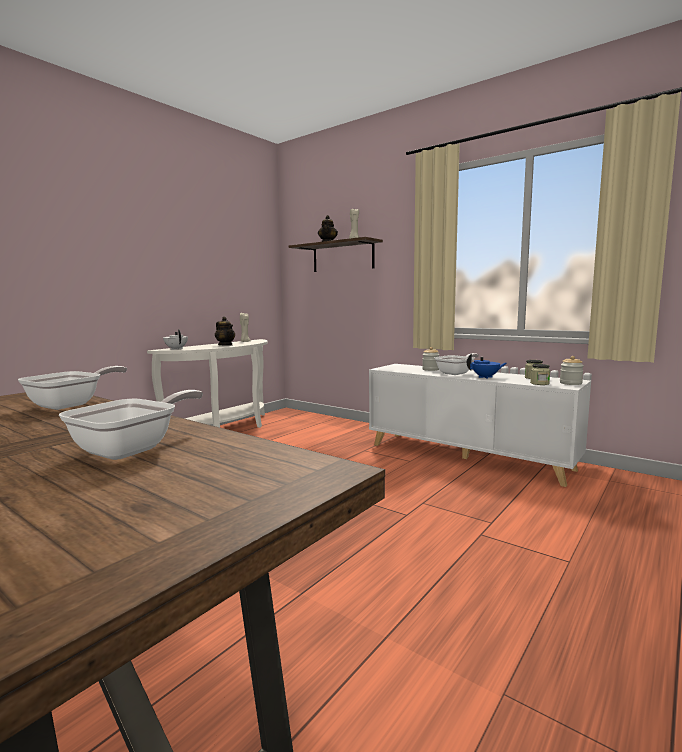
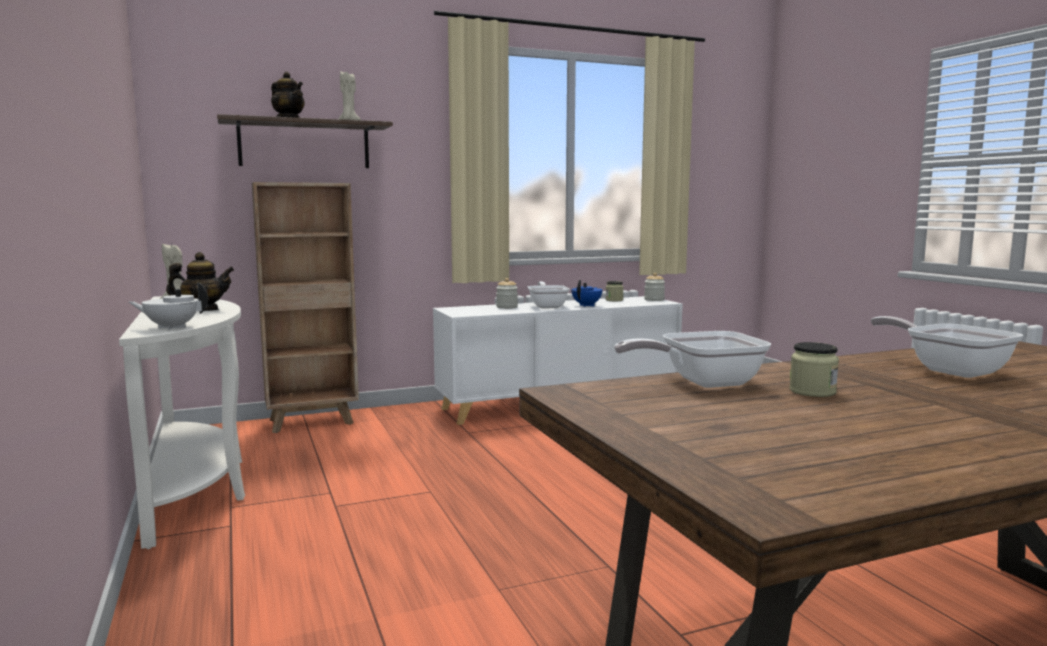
camera: 60 degrees left, 0 degrees up
(72, 404) = (702, 383): frying pan -> frying pan turned 75 degrees counterclockwise
(330, 421) = (313, 422): none -> brown bookcase
(539, 383) = (642, 303): jar -> jar (812, 391)

